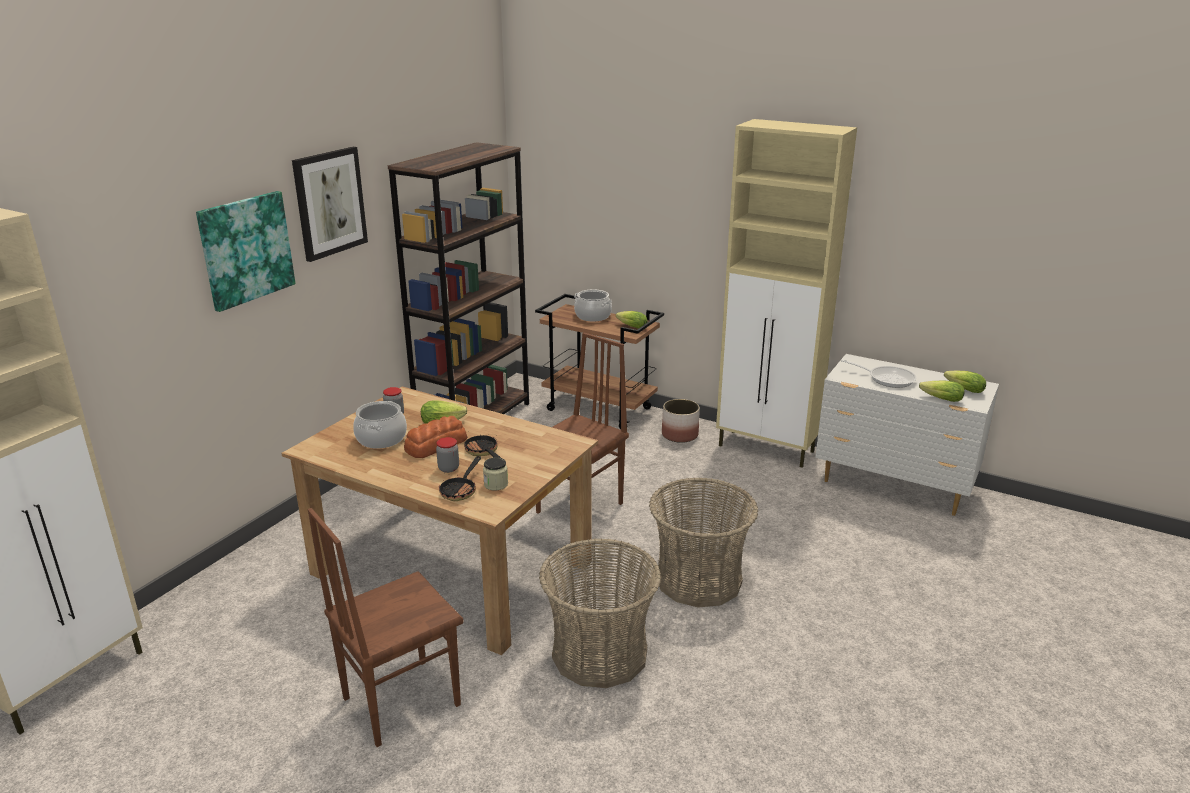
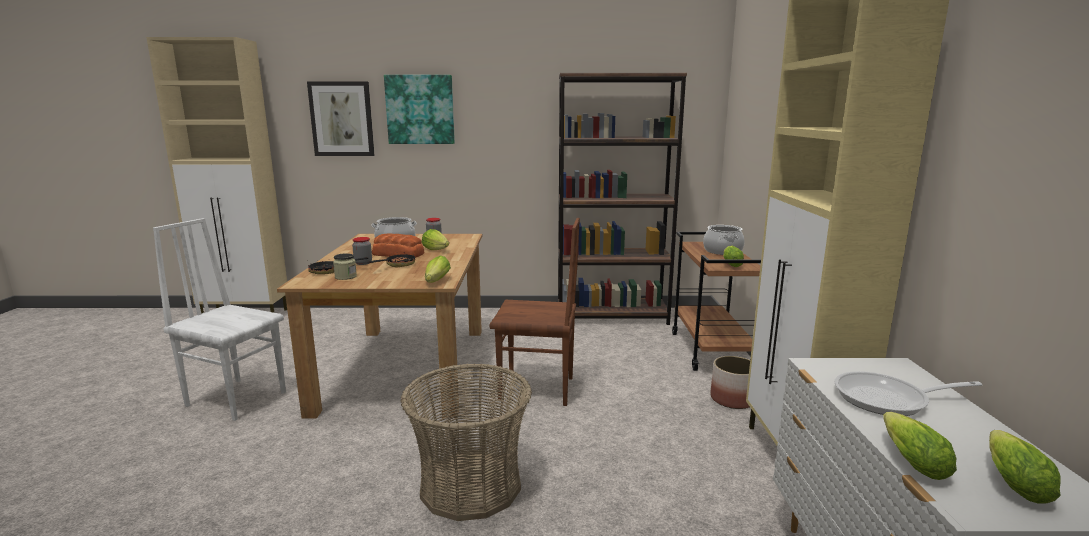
camera: 60 degrees right, 10 degrees down
(329, 203) = (499, 94): picture -> picture (342, 119)
(399, 701) = (237, 398): brown chair -> white chair
(569, 444) = (436, 282): none -> lettuce
(600, 653) = (317, 462): basket -> none
(887, 378) = (888, 399): frying pan -> frying pan turned 90 degrees clockwise

